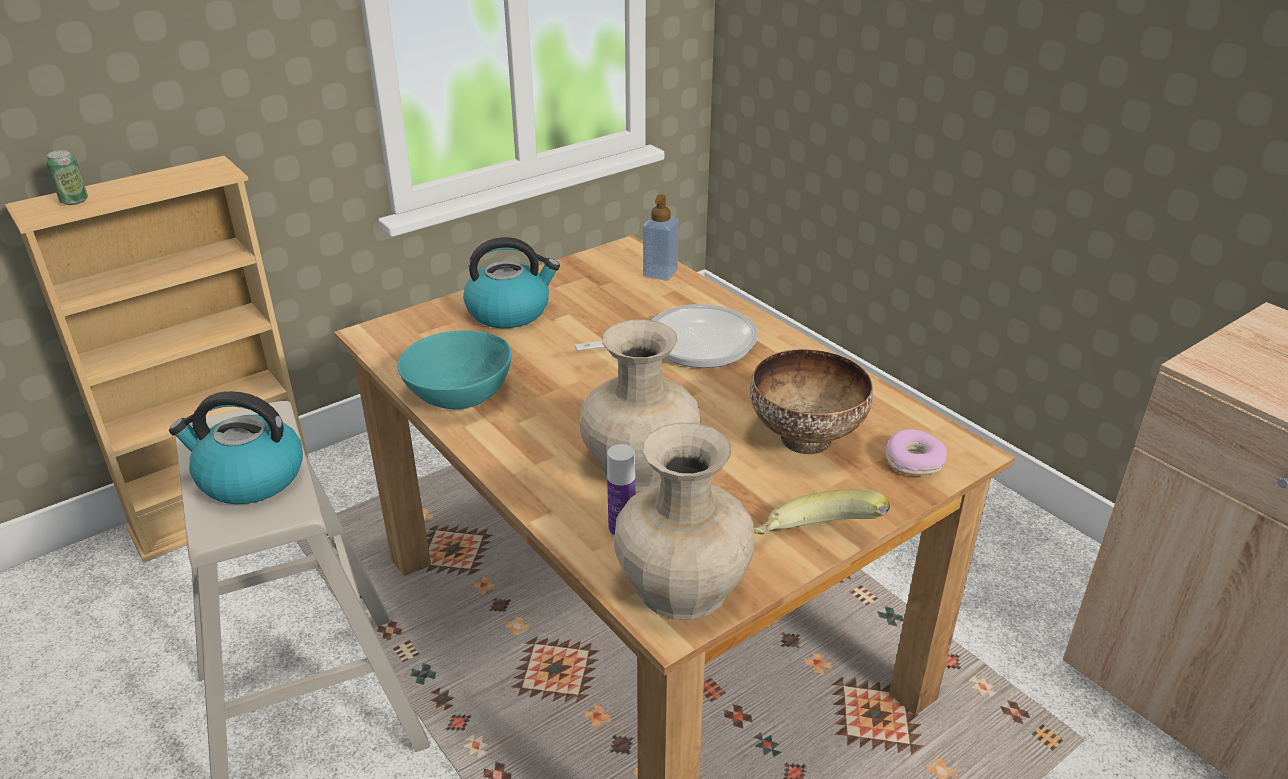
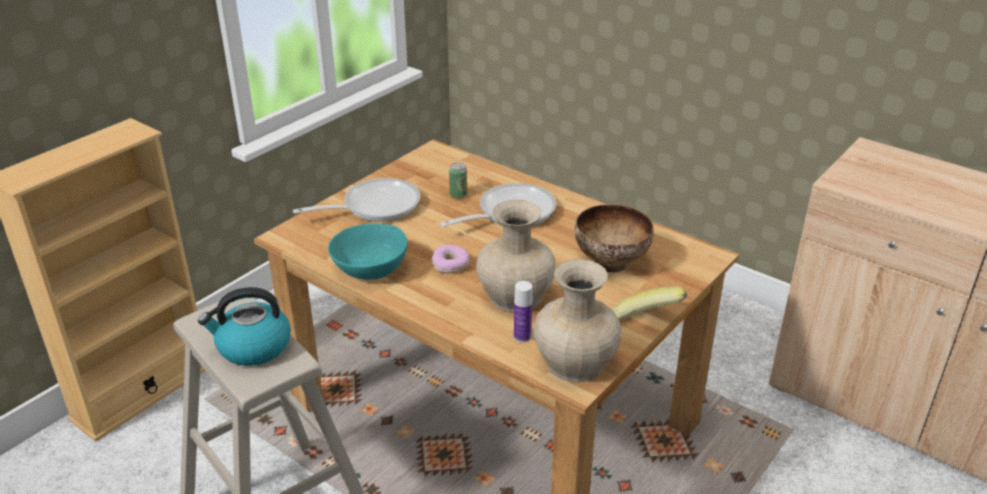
camera: 15 degrees left, 0 degrees up
(74, 201) = (40, 168): can -> can (458, 195)
(510, 311) = (374, 206): kettle -> frying pan
(660, 273) = (466, 165): soap dispenser -> none
(914, 461) = (681, 266): donut -> donut (450, 264)

